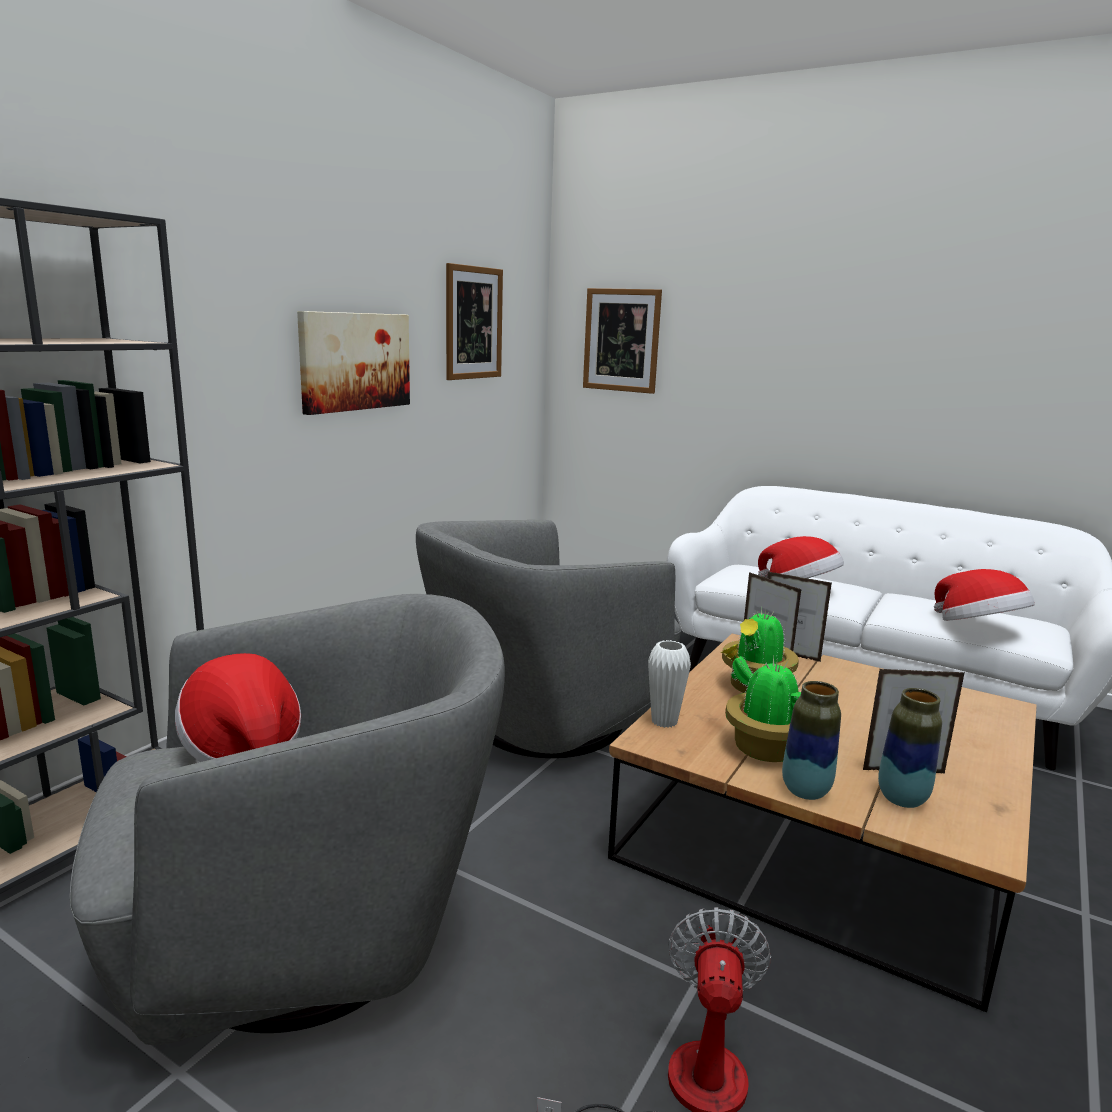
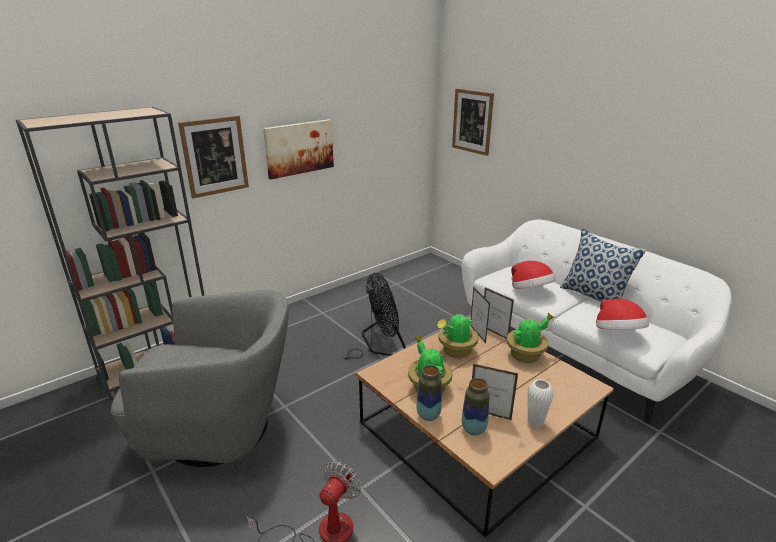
camera: 20 degrees right, 10 degrees up
(243, 748) = (192, 351): hat -> none
(473, 323) = (378, 116): picture -> picture (215, 156)
(543, 720) = (376, 343): grey armchair -> black fan
(664, 721) = (392, 364): white vase -> white vase (535, 422)
(869, 679) = (526, 355): none -> potted plant
(894, 589) = (594, 297): none -> pillow

